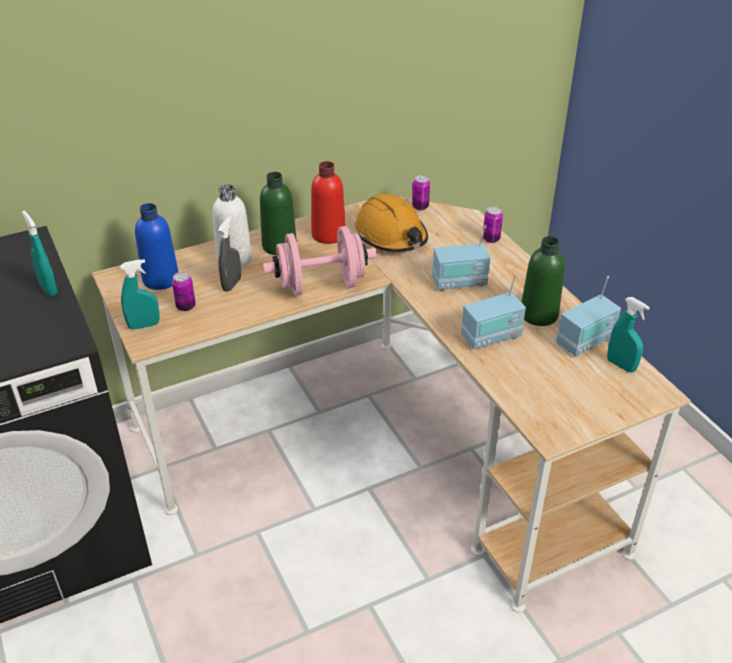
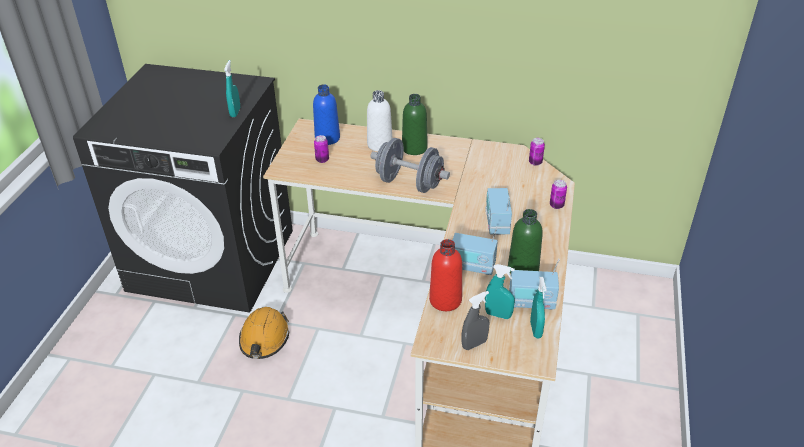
camera: 40 degrees right, 0 degrees up
(144, 325) = (290, 160): turquoise spray bottle -> turquoise spray bottle (498, 315)
(232, 284) = (360, 159): grey spray bottle -> grey spray bottle (474, 344)
(321, 285) = (409, 183): pink dumbbell -> grey dumbbell
(328, 235) = (452, 154): red bottle -> red bottle (445, 300)
(391, 236) = (491, 173): orange hard hat -> orange hard hat (264, 339)
(459, 283) = (496, 223): radio -> radio turned 60 degrees clockwise

